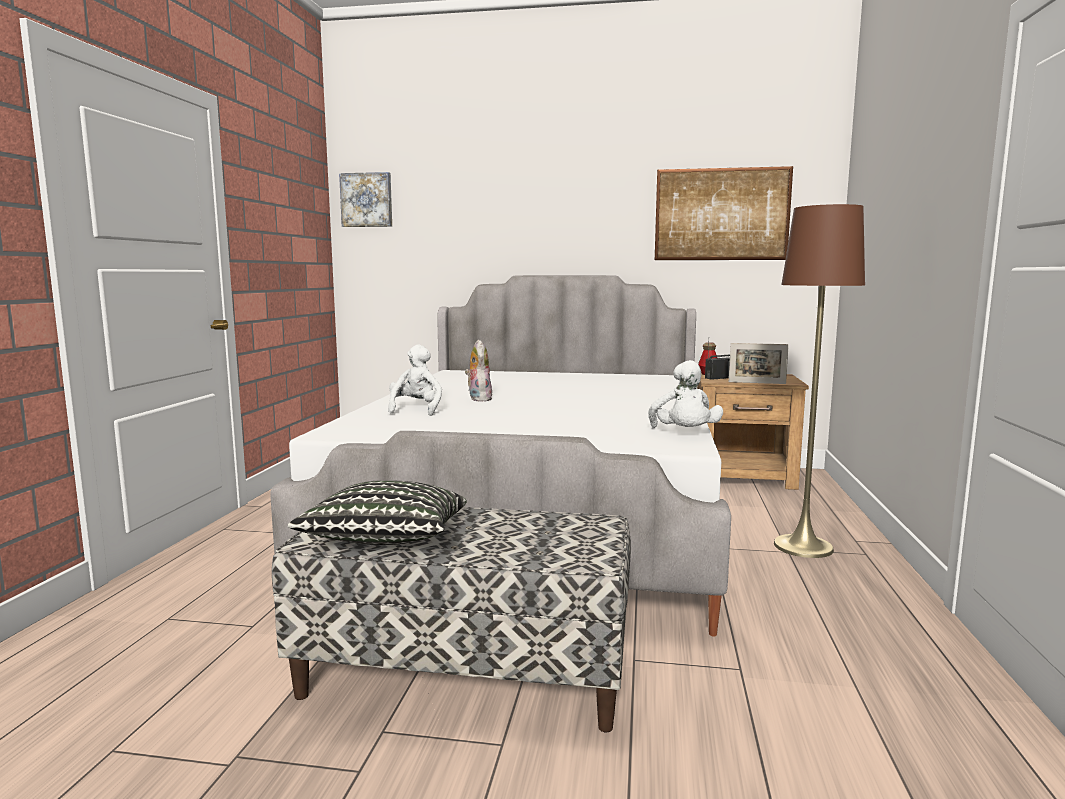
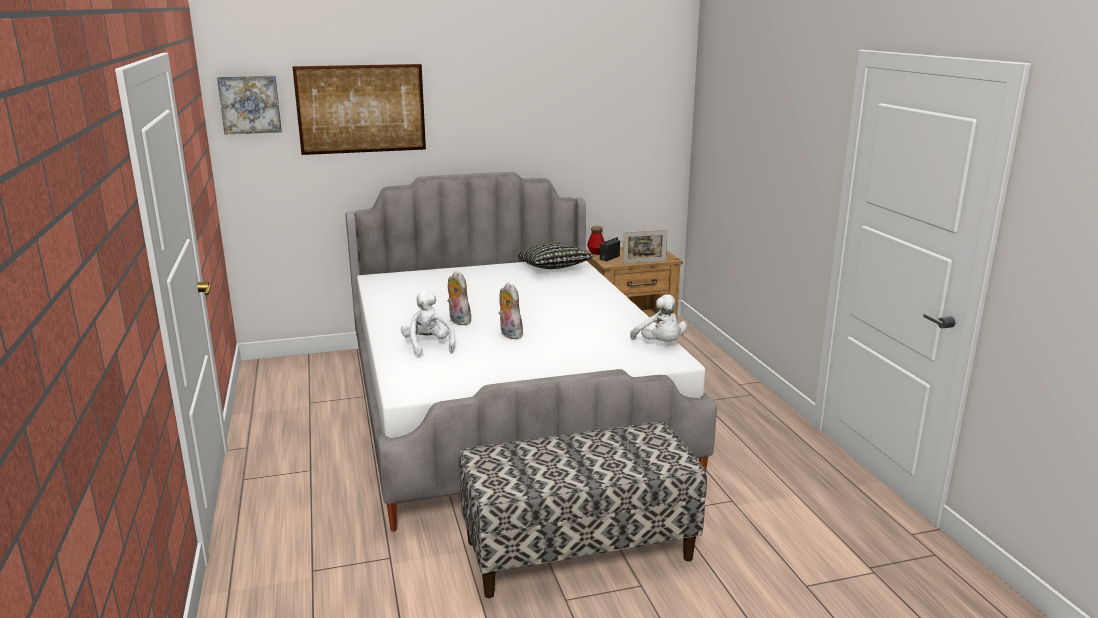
camera: 25 degrees left, 10 degrees up
(386, 542) = (543, 479): pillow -> pillow (554, 268)
(514, 411) = (509, 334): none -> plush toy
(721, 214) = (599, 112): picture -> picture (361, 109)
(803, 546) = (710, 396): brown floor lamp -> none

